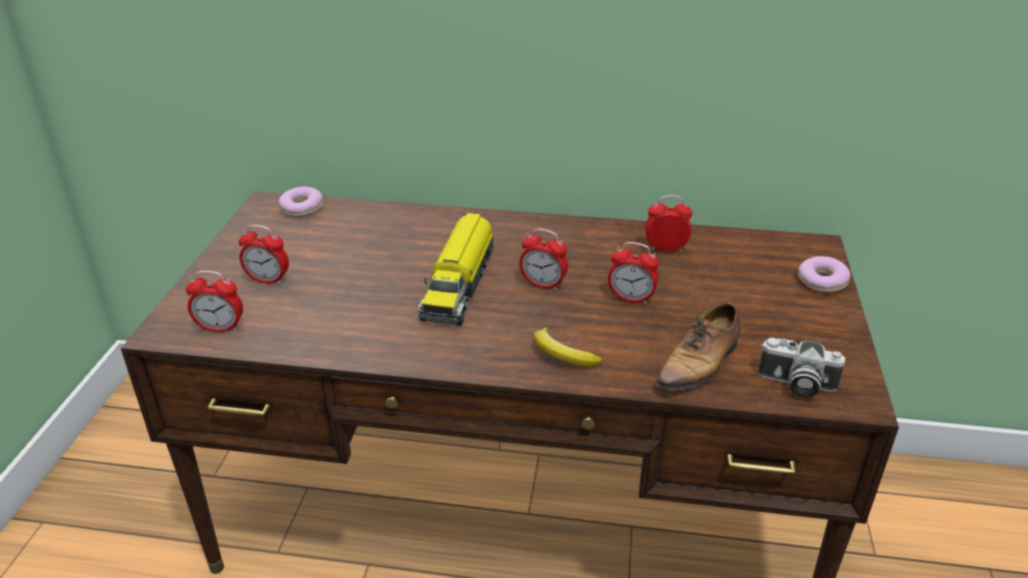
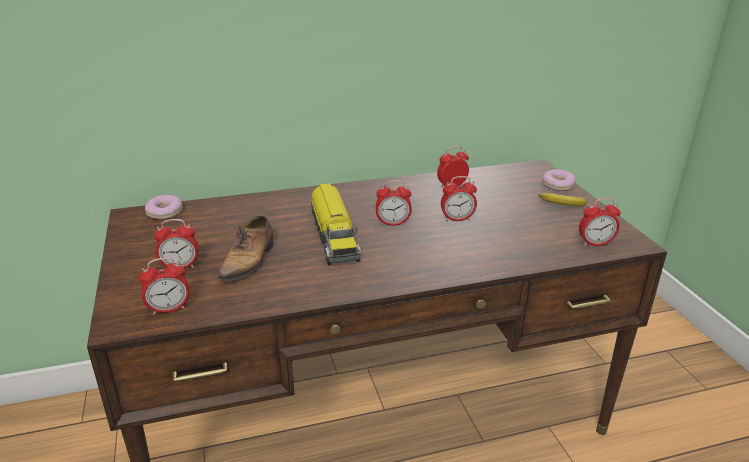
camera: 25 degrees left, 5 degrees down
(562, 355) = (444, 262): banana -> banana (561, 205)
(699, 364) = (532, 246): shoe -> shoe (249, 261)
(795, 385) = (595, 243): camera -> alarm clock

